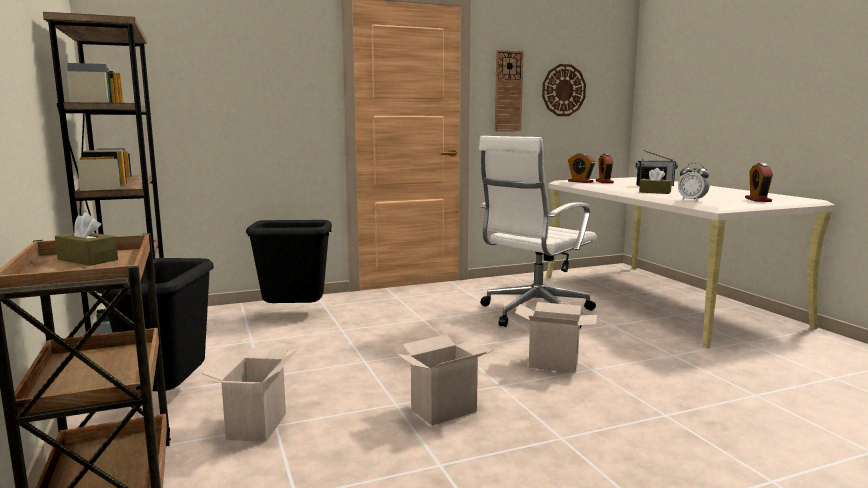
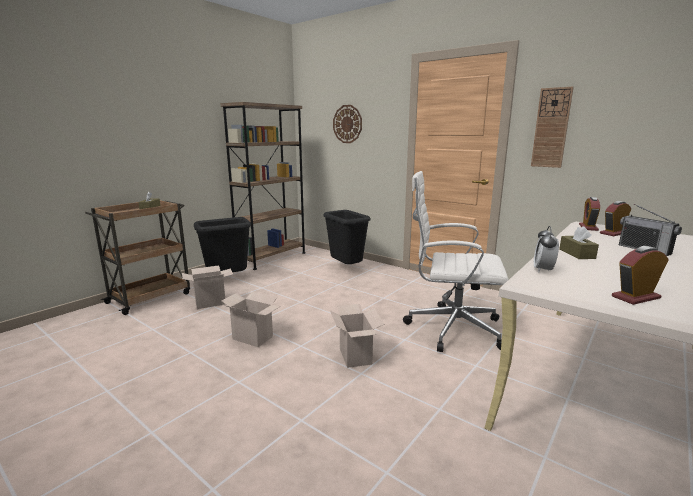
camera: 60 degrees right, 5 degrees up
(563, 90) = (627, 125): wall clock -> wall clock (347, 124)

